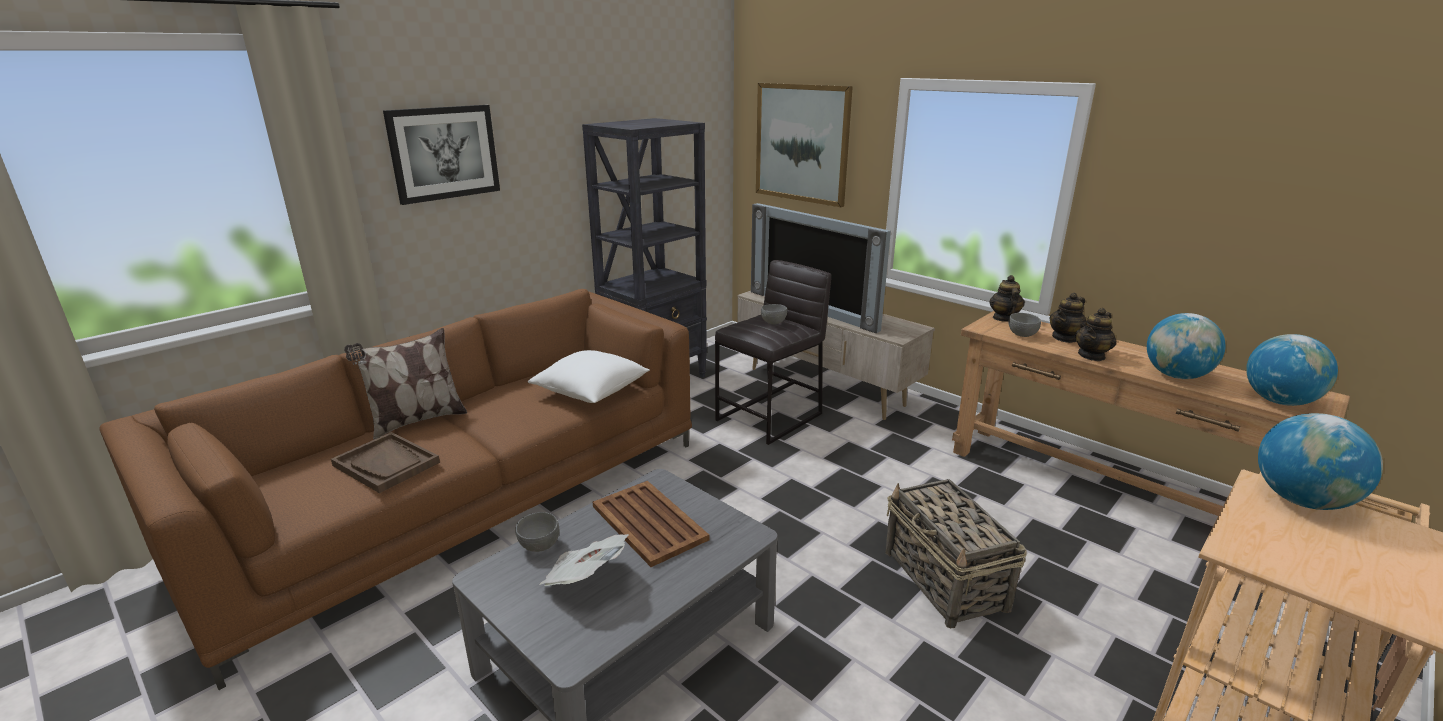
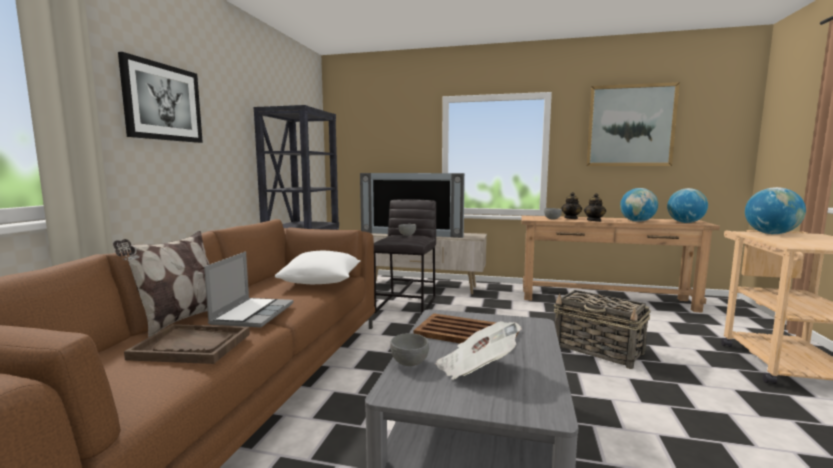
camera: 30 degrees left, 15 degrees down
(474, 430) = (252, 313): none -> laptop
(802, 143) = (378, 139): picture -> picture (630, 126)
(1004, 318) = (532, 216): teapot -> none

